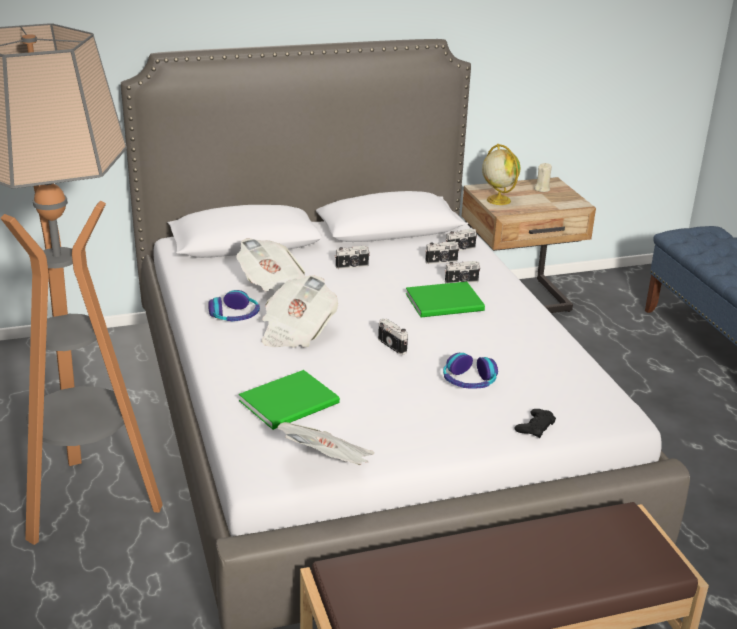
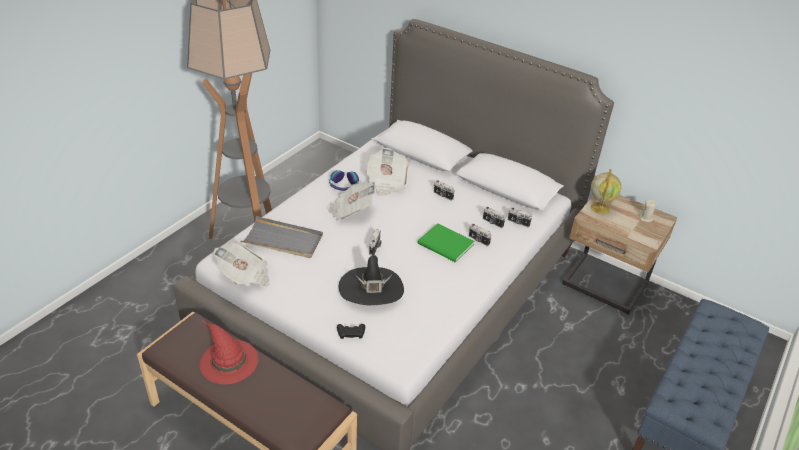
camera: 50 degrees right, 10 degrees up
(292, 402) = (283, 240): green book -> grey tray
(456, 567) = (228, 361): none -> red hat
(469, 381) = (371, 289): headphones -> black hat

